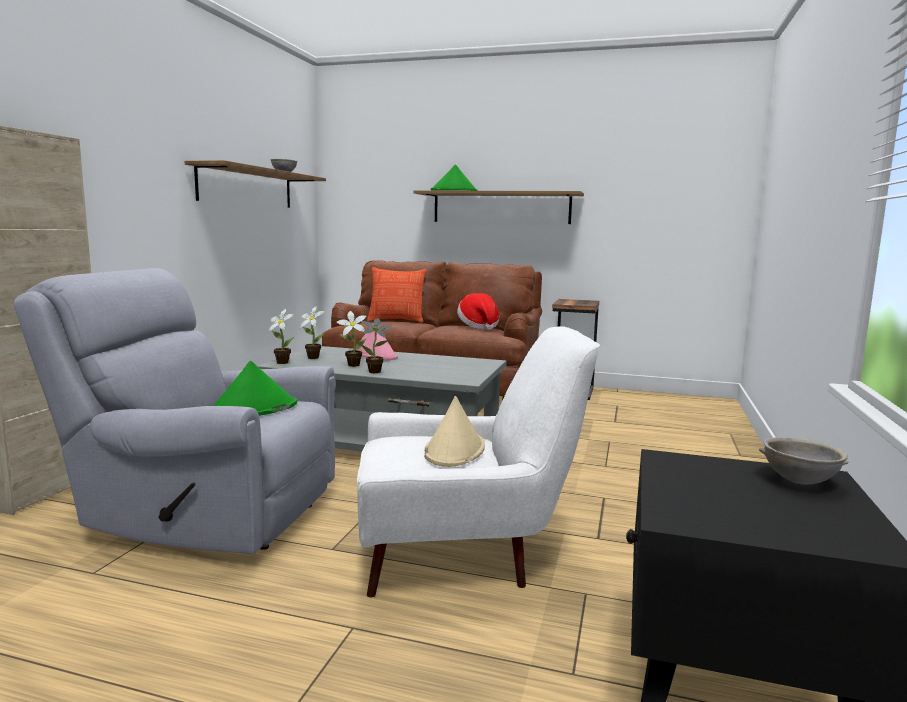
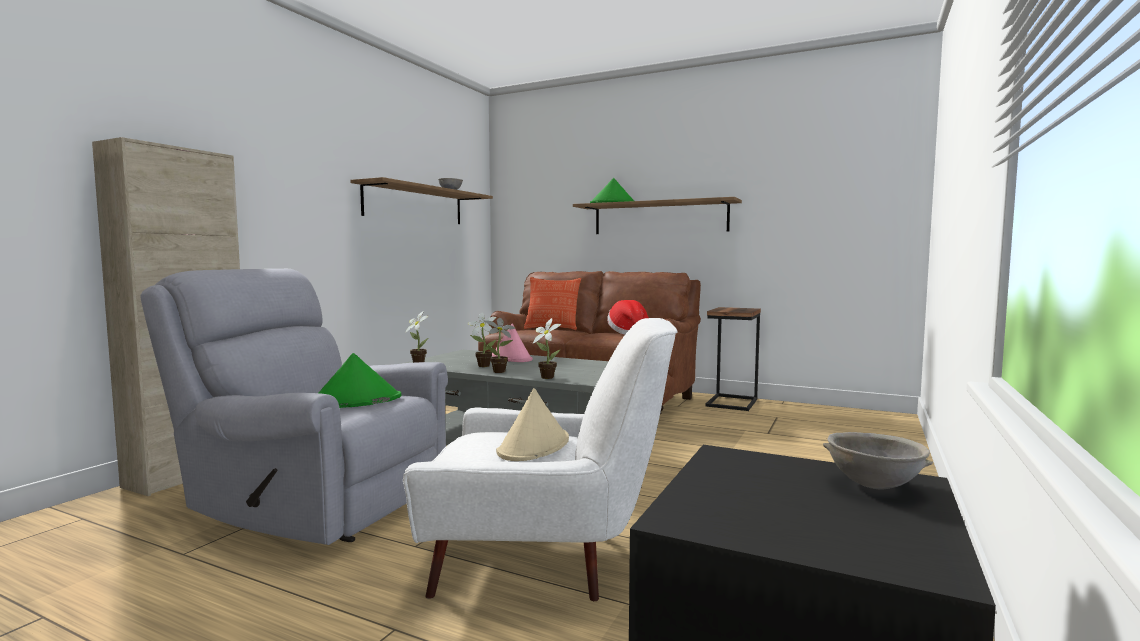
camera: 10 degrees right, 5 degrees down
(312, 357) = (450, 359): potted plant -> potted plant (546, 377)

